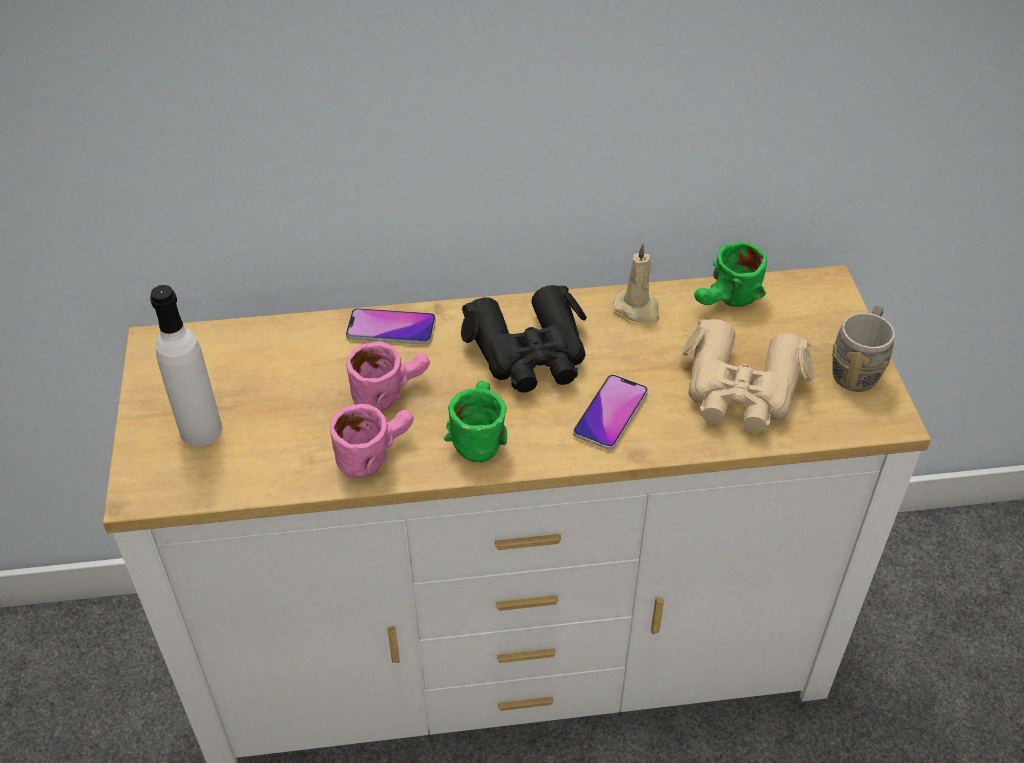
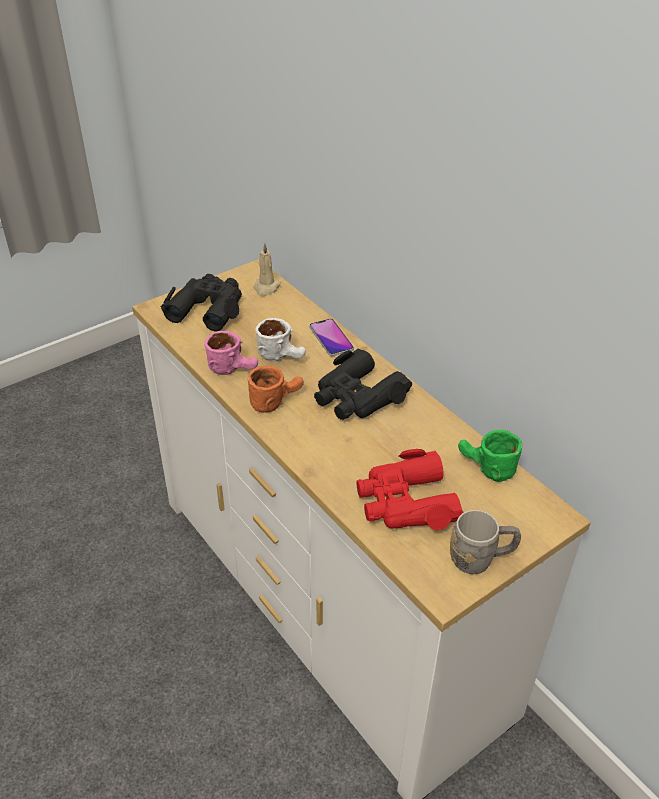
camera: 60 degrees right, 5 degrees down
(201, 430) = (207, 308): white bottle -> black binoculars
(390, 390) = (283, 356): pink mug -> white mug
(476, 434) = (275, 400): green mug -> orange mug
(611, 413) = (335, 448): phone -> none
(638, 309) = (438, 429): beige candle -> beige candle (266, 288)
(741, 390) = (405, 503): beige binoculars -> red binoculars

